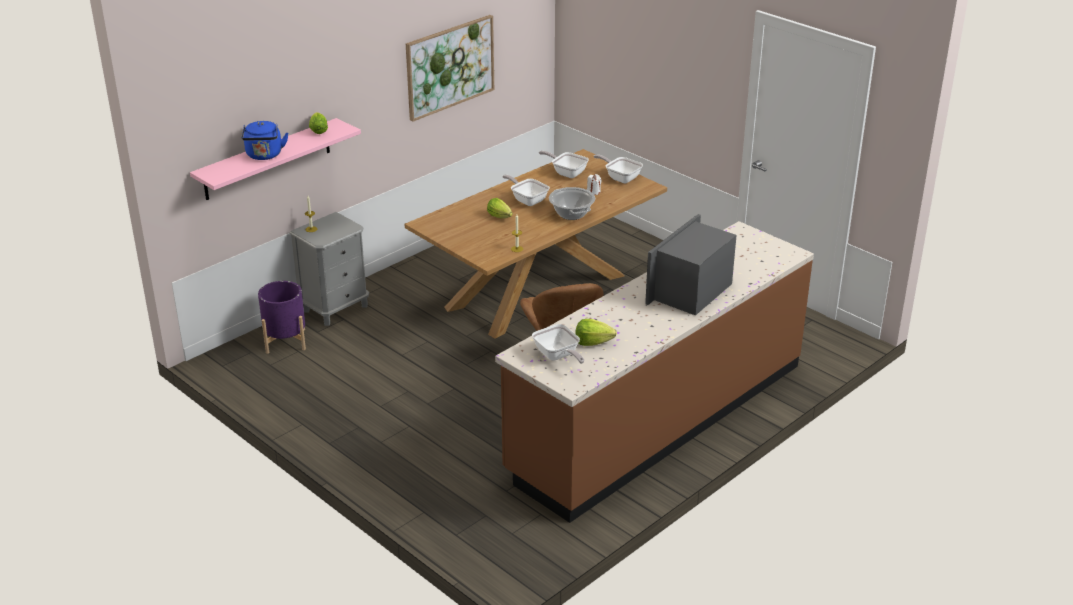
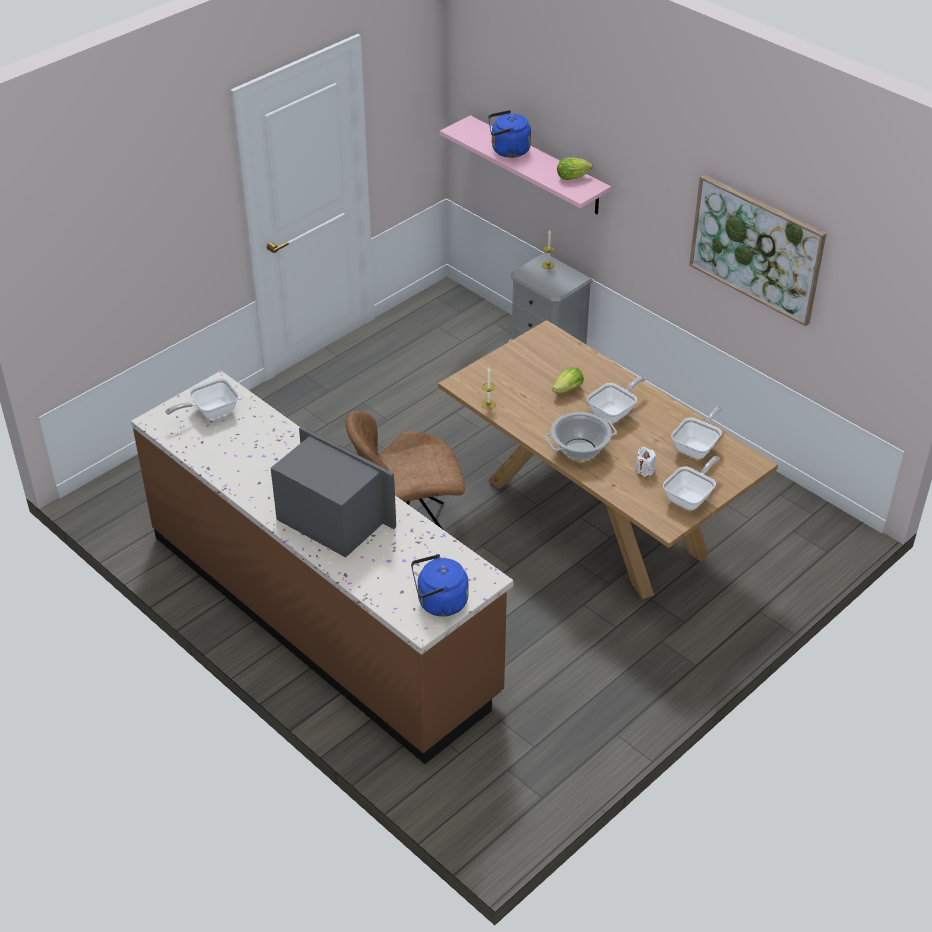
camera: 90 degrees right, 10 degrees up
(285, 341) = (481, 331): purple planter -> none
(592, 342) = (232, 436): lettuce -> none
(769, 246) = (439, 603): none -> blue kettle

